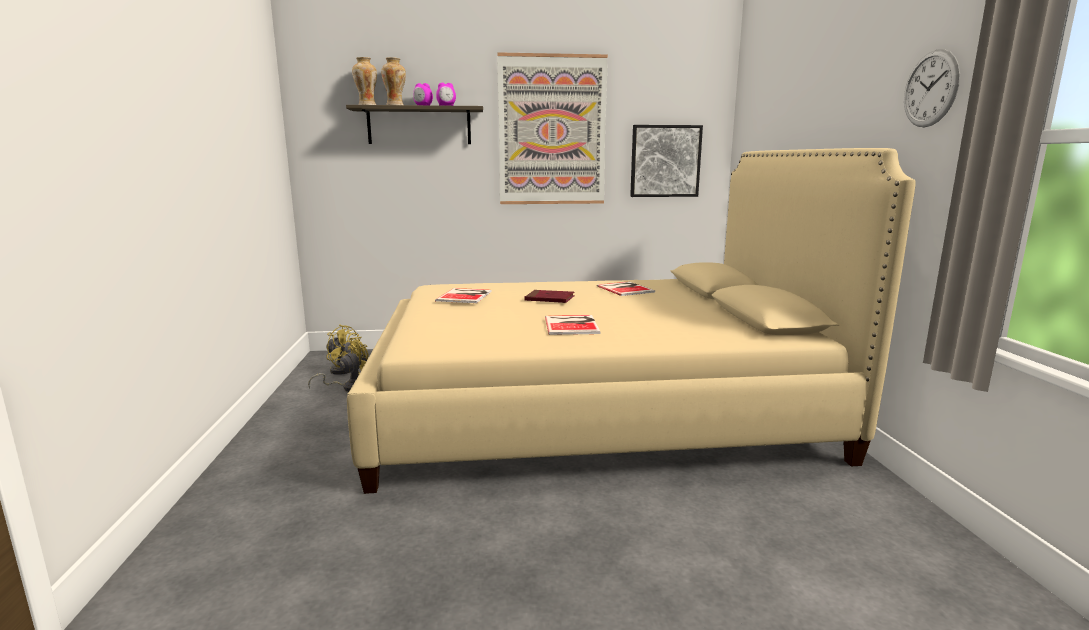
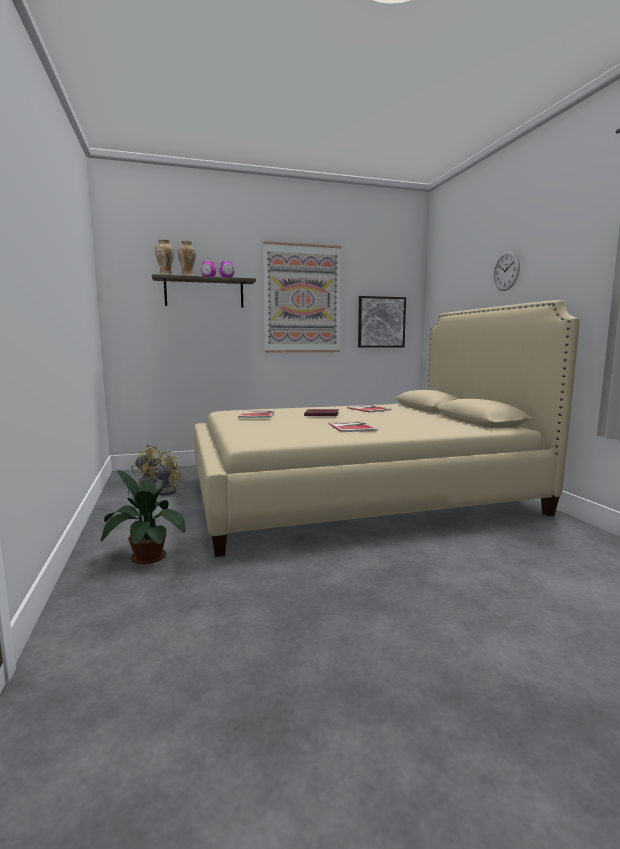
camera: 10 degrees left, 5 degrees down
(284, 483) = (146, 556): none -> potted plant
(930, 89) = (582, 262): wall clock -> wall clock (506, 271)

